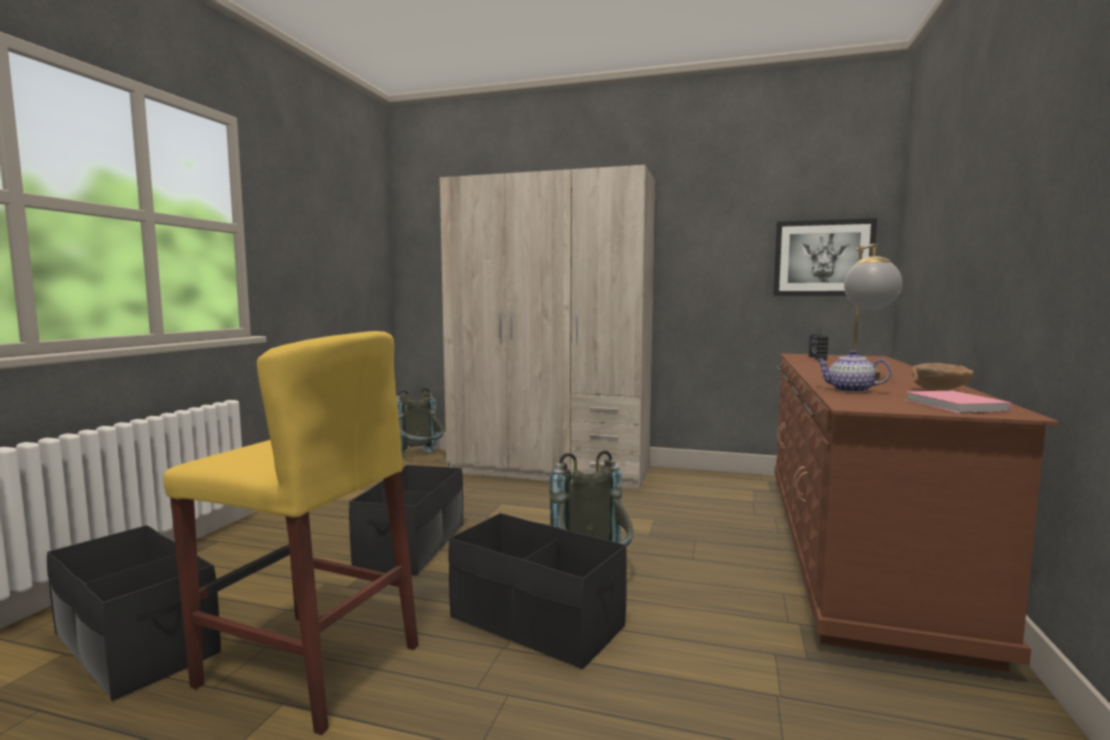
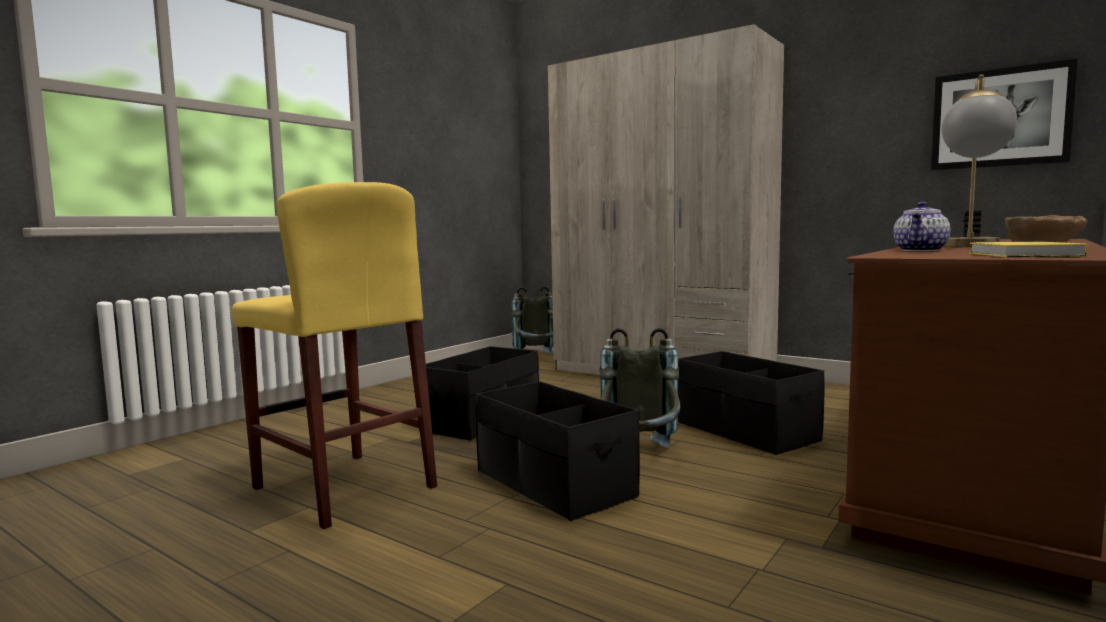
camera: 20 degrees right, 0 degrees up
(135, 644) = (232, 459): black storage box -> black storage box (745, 431)
(849, 390) = (921, 250): teapot -> teapot turned 105 degrees counterclockwise
(955, 406) = (1023, 255): pink book -> yellow book

